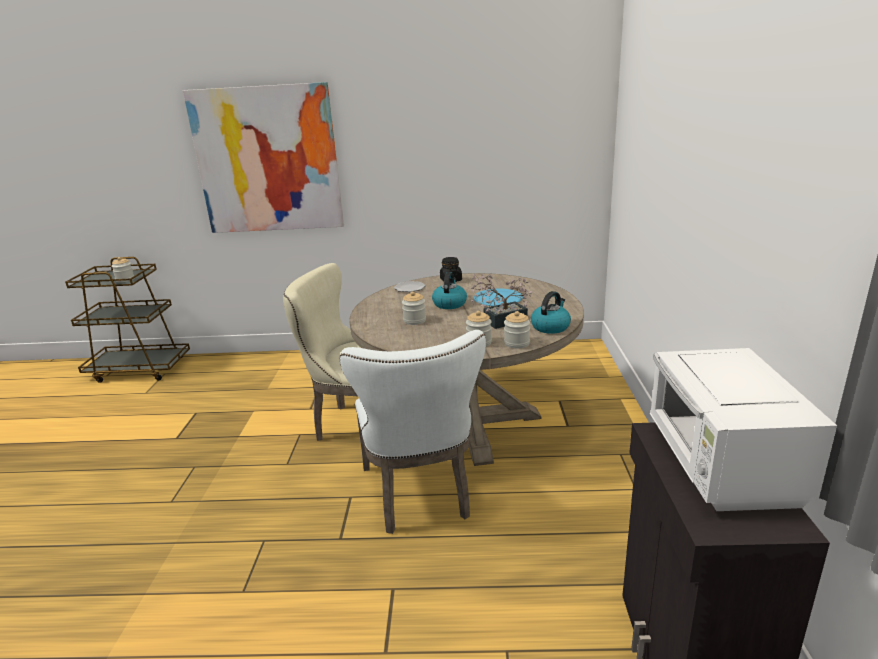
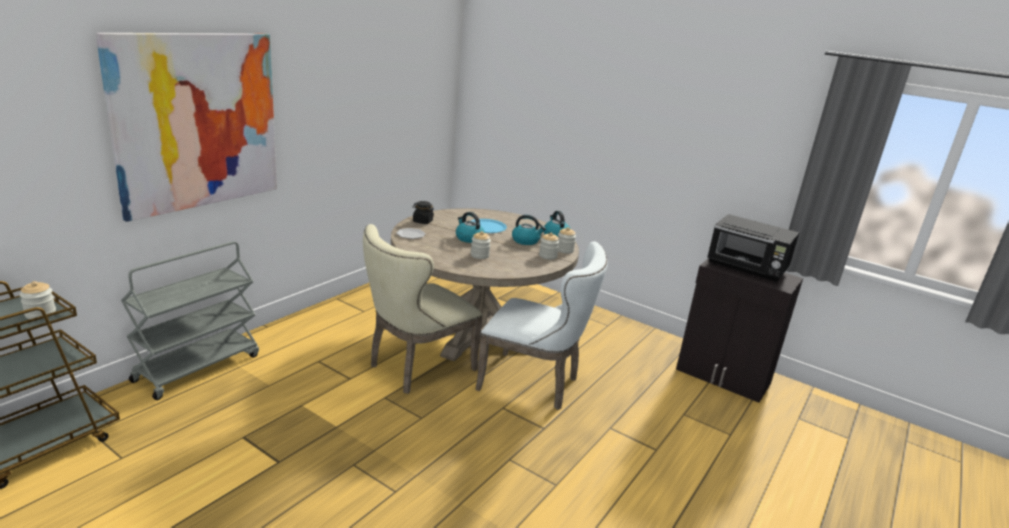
camera: 60 degrees left, 0 degrees up
(262, 360) = (198, 367): none -> grey cart
(500, 322) = (526, 241): potted plant -> kettle
(721, 466) = (747, 268): white microwave -> black microwave

